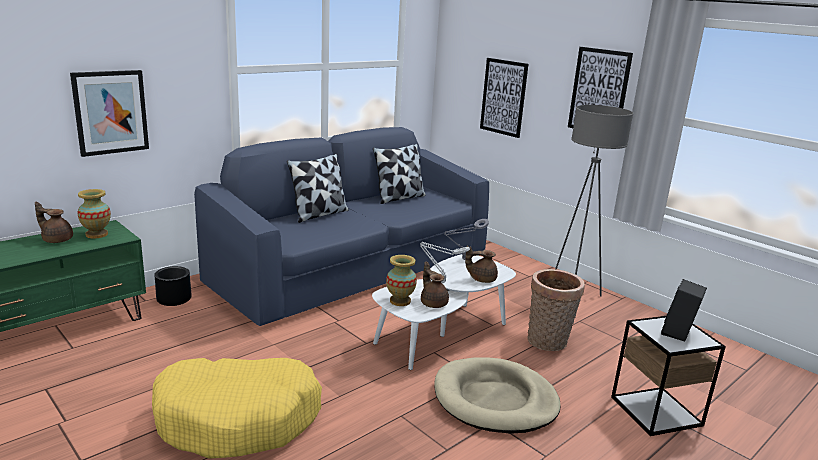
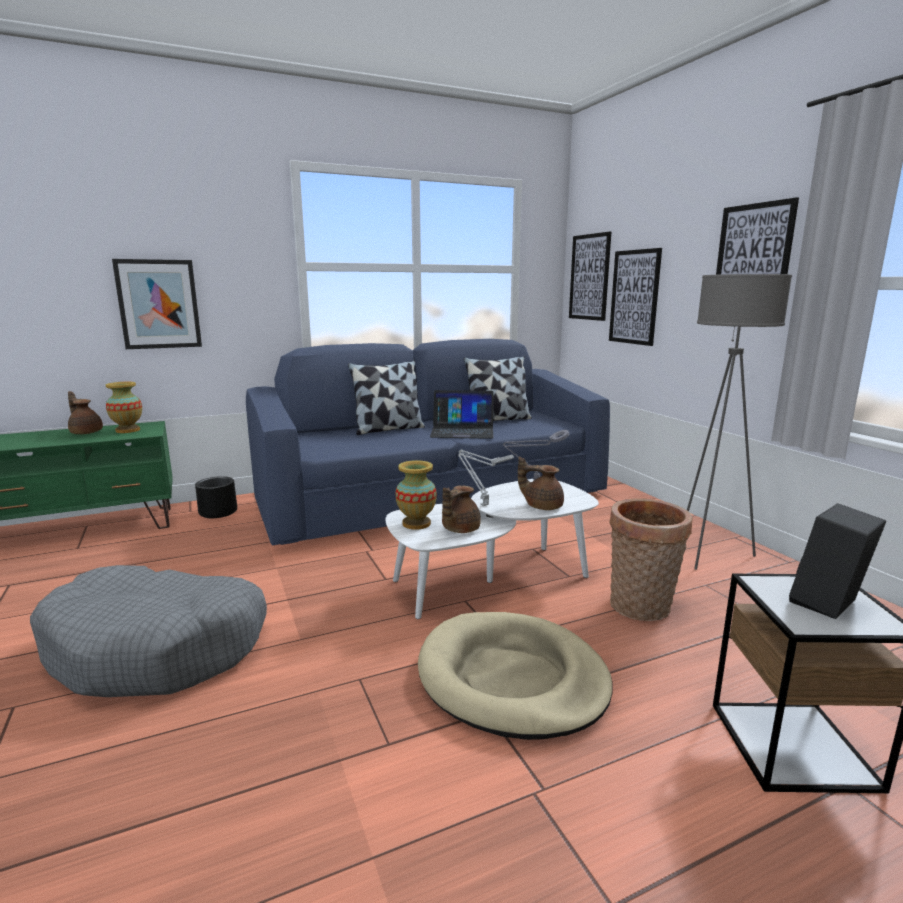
camera: 20 degrees right, 5 degrees down
(238, 418) = (158, 648): yellow dog bed -> grey dog bed
(383, 213) = (462, 431): none -> laptop
(433, 303) = (459, 529): brown teapot -> brown teapot turned 135 degrees counterclockwise
(461, 73) = (589, 277): none -> picture

